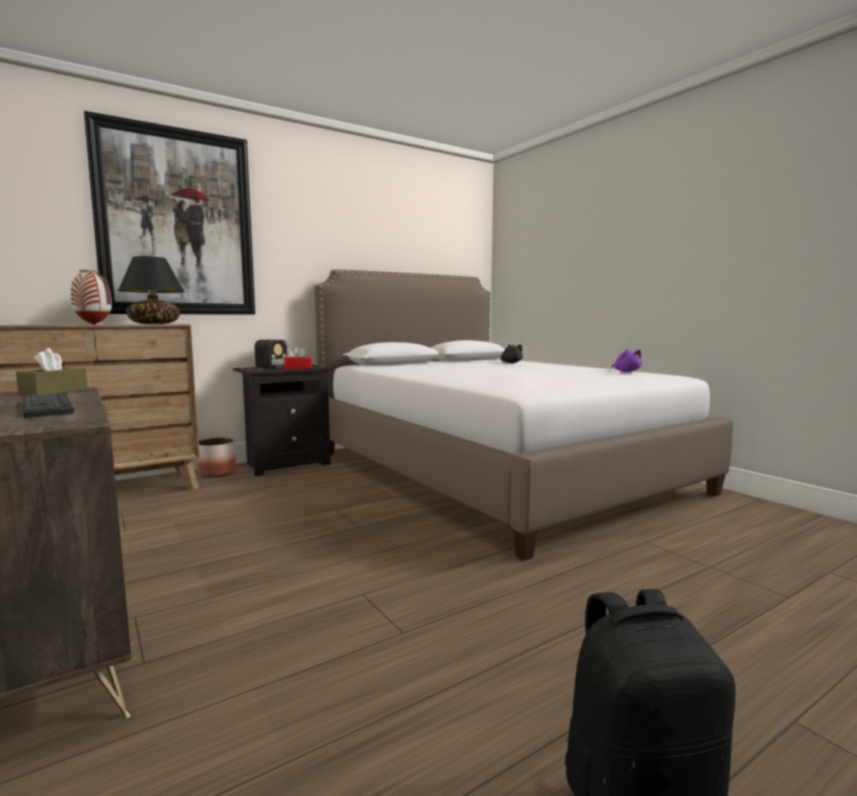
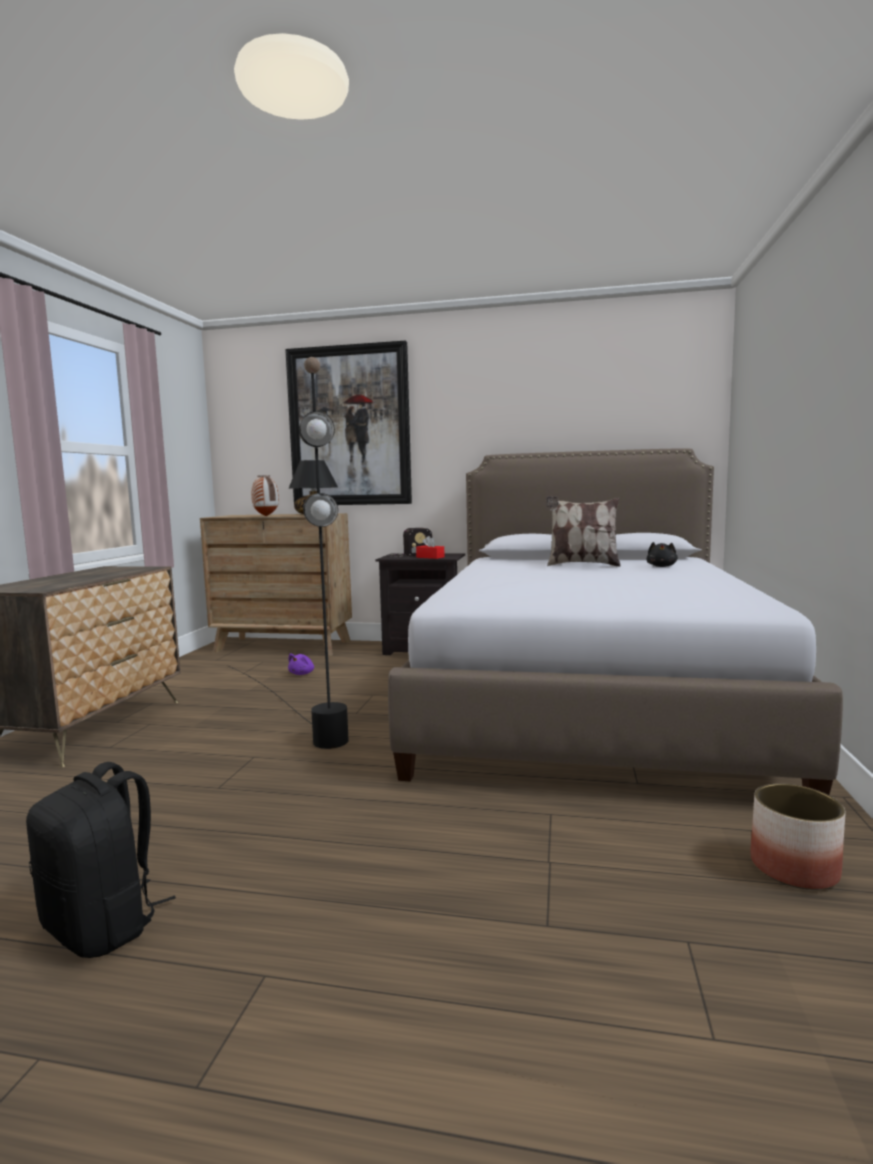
camera: 45 degrees right, 0 degrees up
(47, 407) = (85, 578): keyboard -> none
(54, 392) = (137, 568): brown tissue box -> none
(217, 473) = (366, 646): planter -> planter (795, 869)
(303, 545) = (296, 714): none -> black floor lamp
(458, 365) = (582, 565): none -> pillow
(626, 371) = (733, 593): purple plush toy -> purple plush toy (302, 674)

